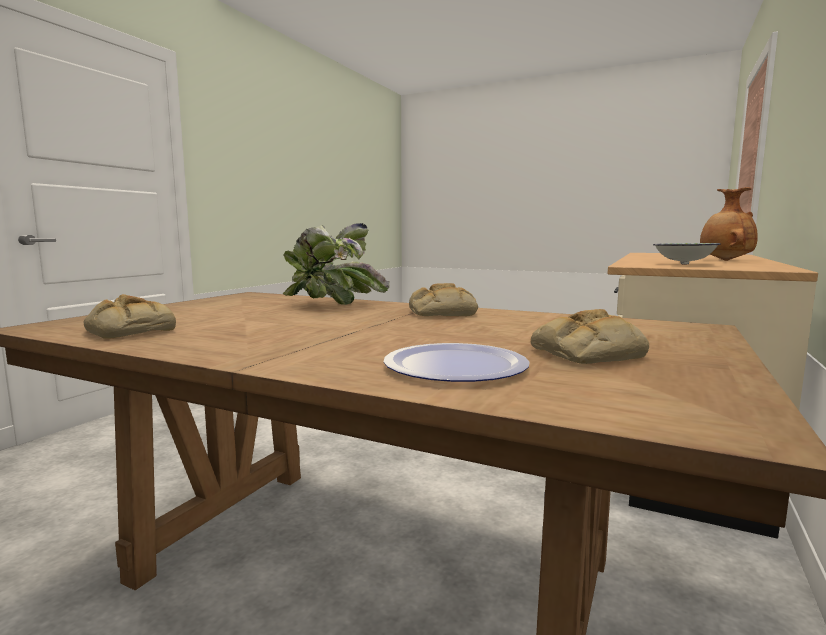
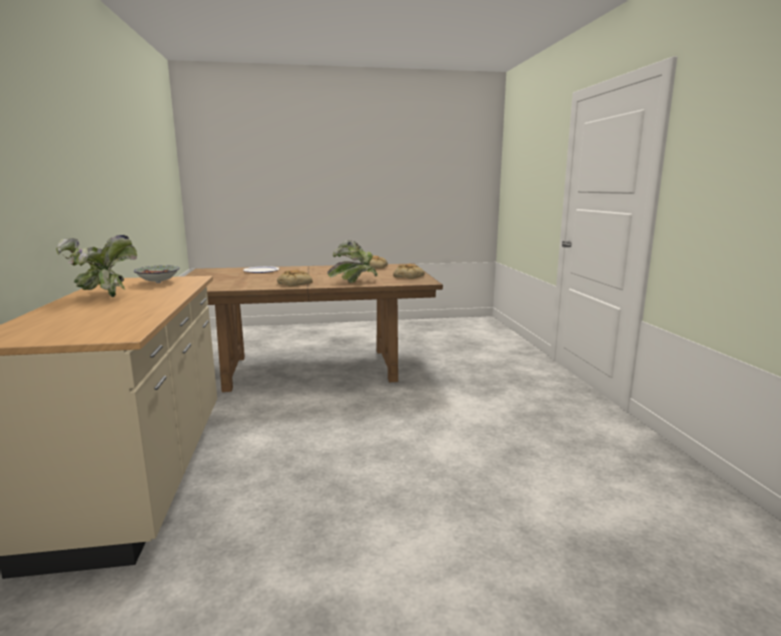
camera: 145 degrees right, 5 degrees up
(587, 354) = (228, 276): bread -> bread (408, 276)
(724, 260) = (103, 296): brown vase -> potted plant

